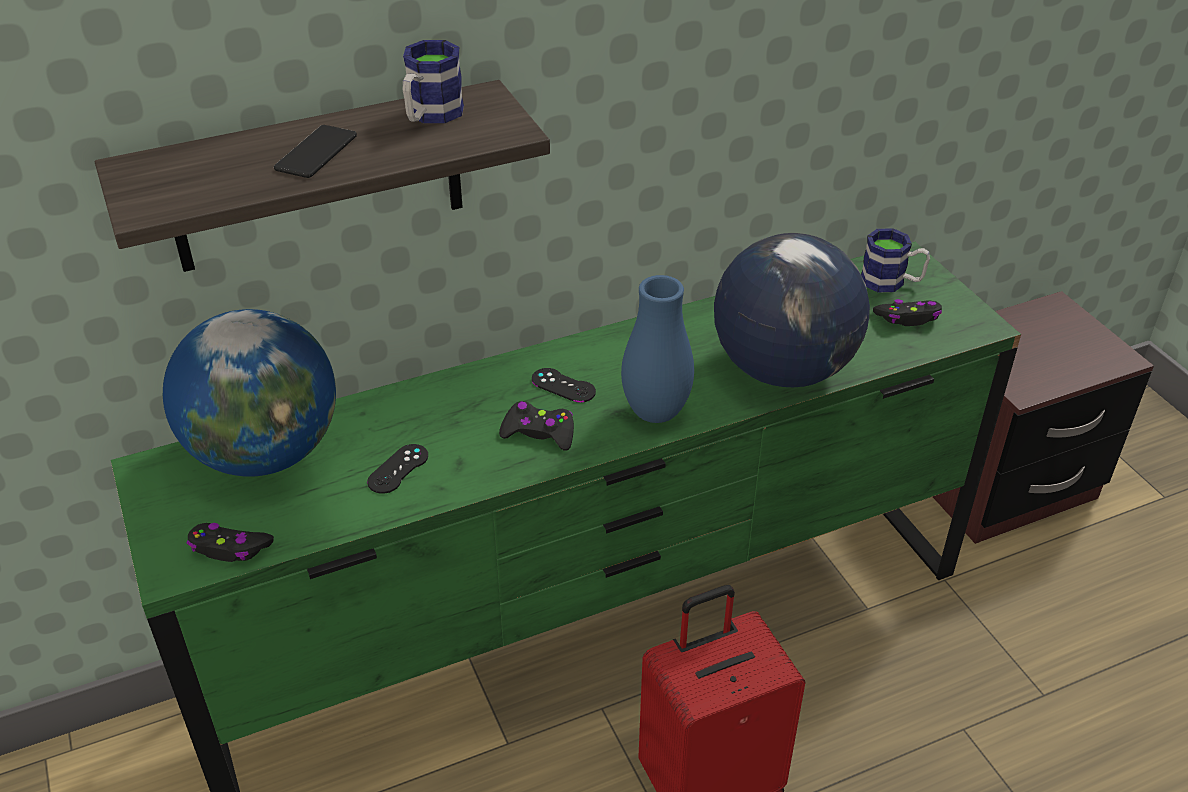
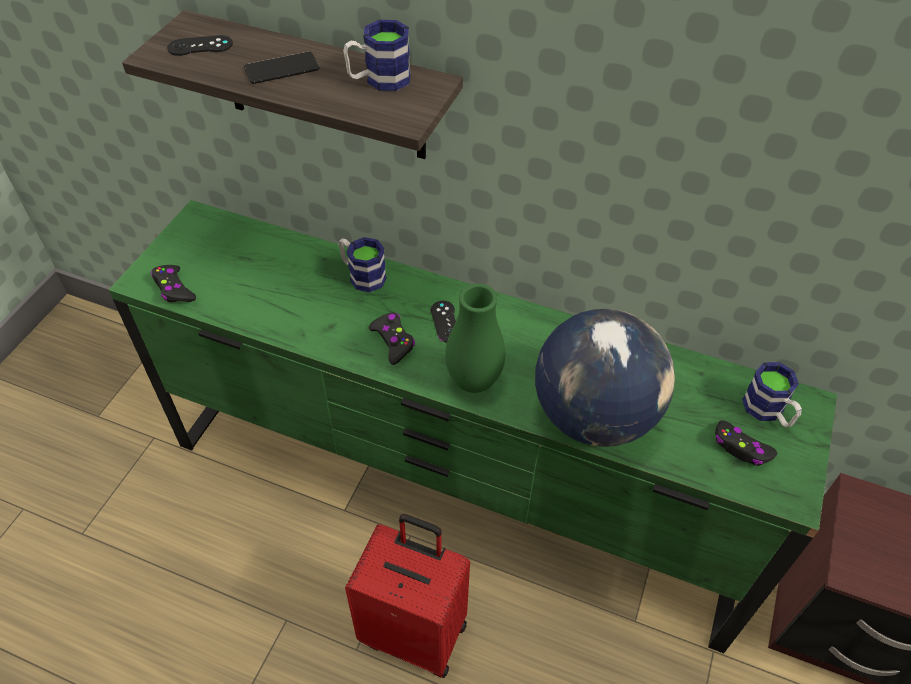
camera: 45 degrees right, 10 degrees up
(265, 453) = (253, 247): globe -> none
(398, 469) = (297, 306): black game controller -> black game controller (200, 46)
(425, 402) = (362, 275): none -> mug
(655, 412) = (474, 381): blue vase -> green vase

